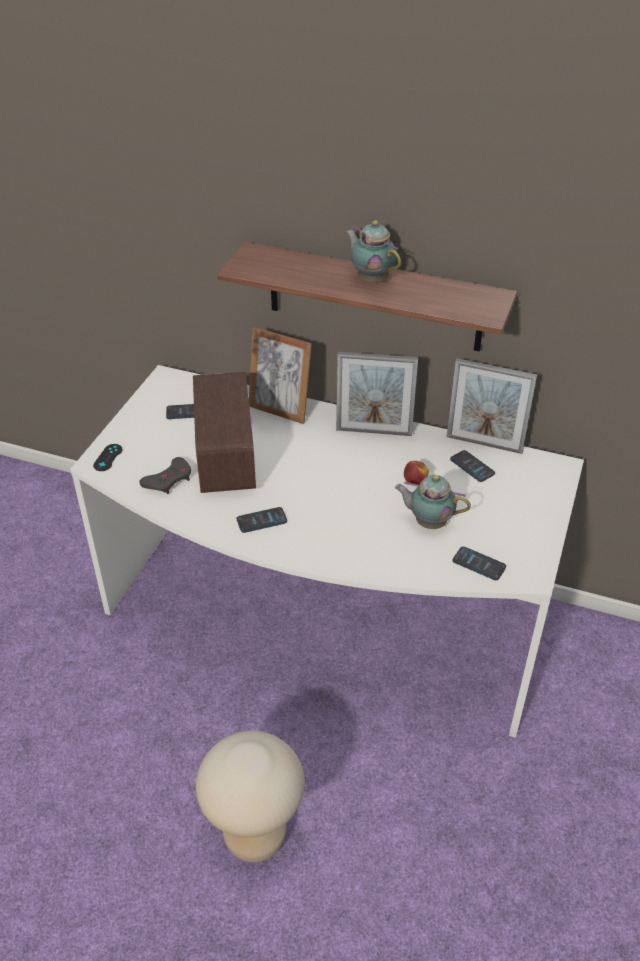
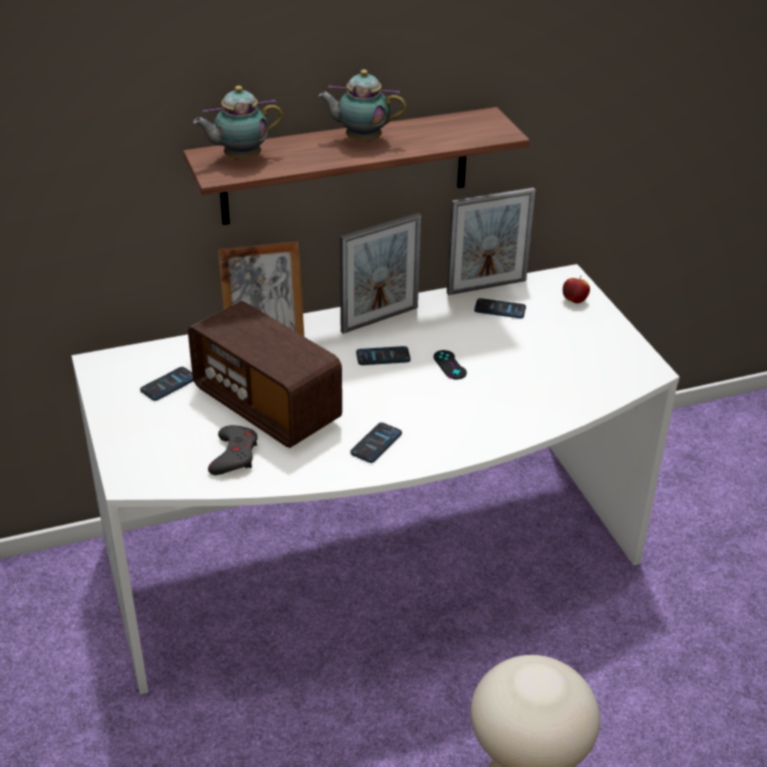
camera: 40 degrees left, 5 degrees down
(108, 457) = (137, 467): black game controller -> black game controller (449, 365)
(415, 482) = (469, 343): apple -> apple (574, 301)
(428, 522) = (521, 370): teapot -> teapot (239, 158)
(479, 564) = (601, 382): phone -> phone (383, 357)

